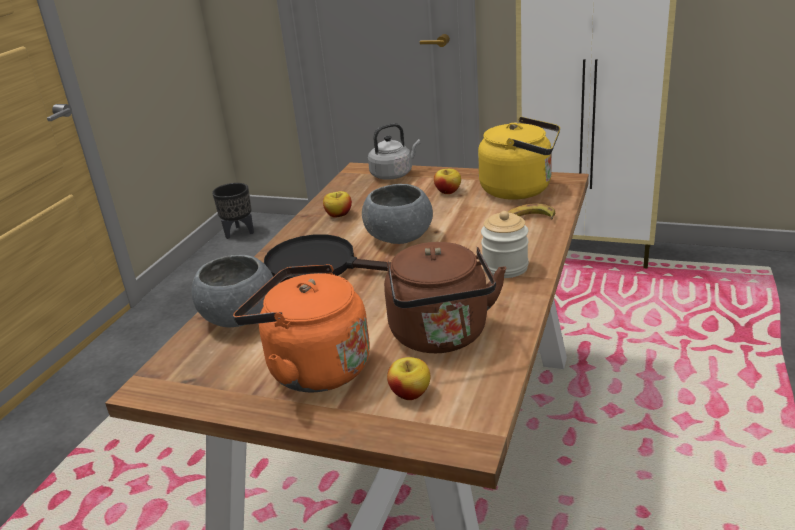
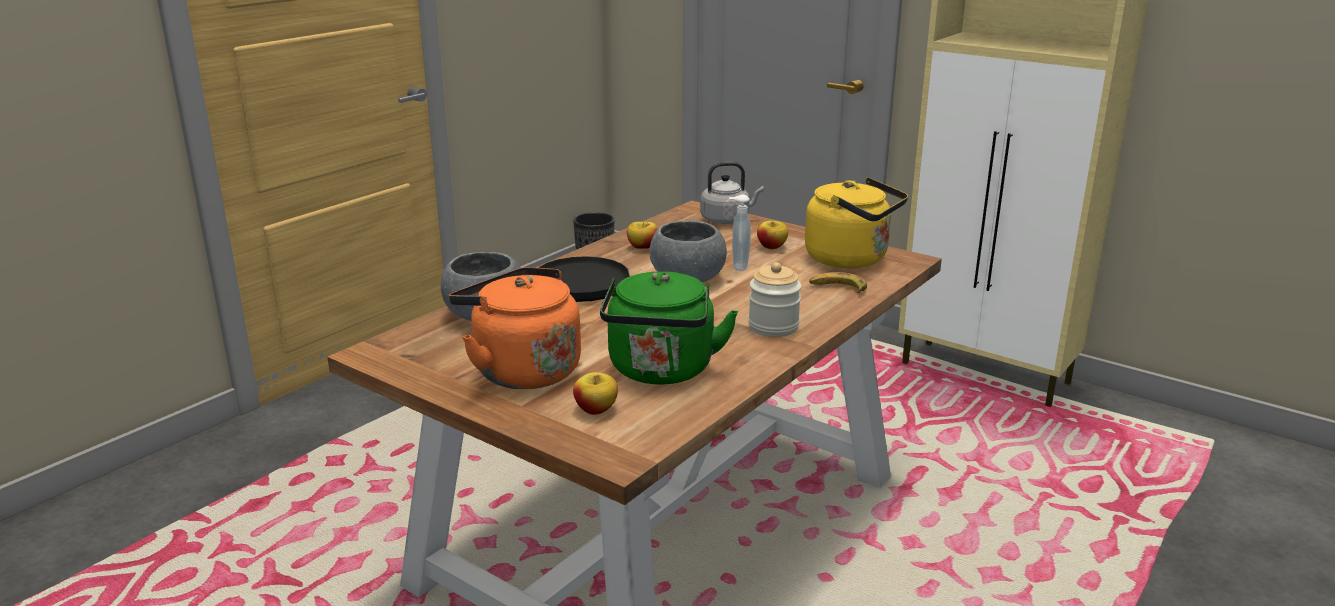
camera: 15 degrees right, 5 degrees down
(434, 216) = (738, 266): none -> soap dispenser
(442, 337) = (661, 371): brown kettle -> green kettle

